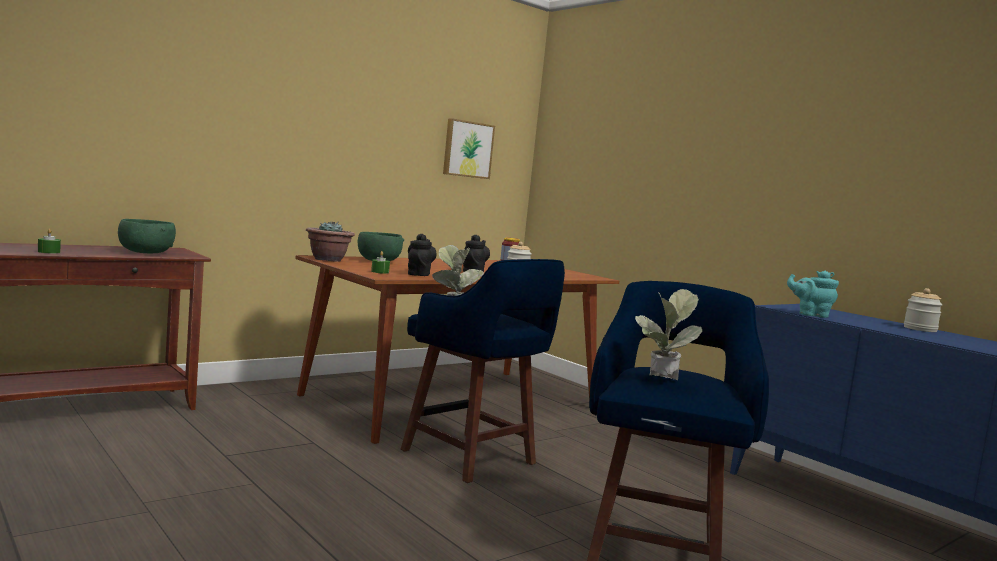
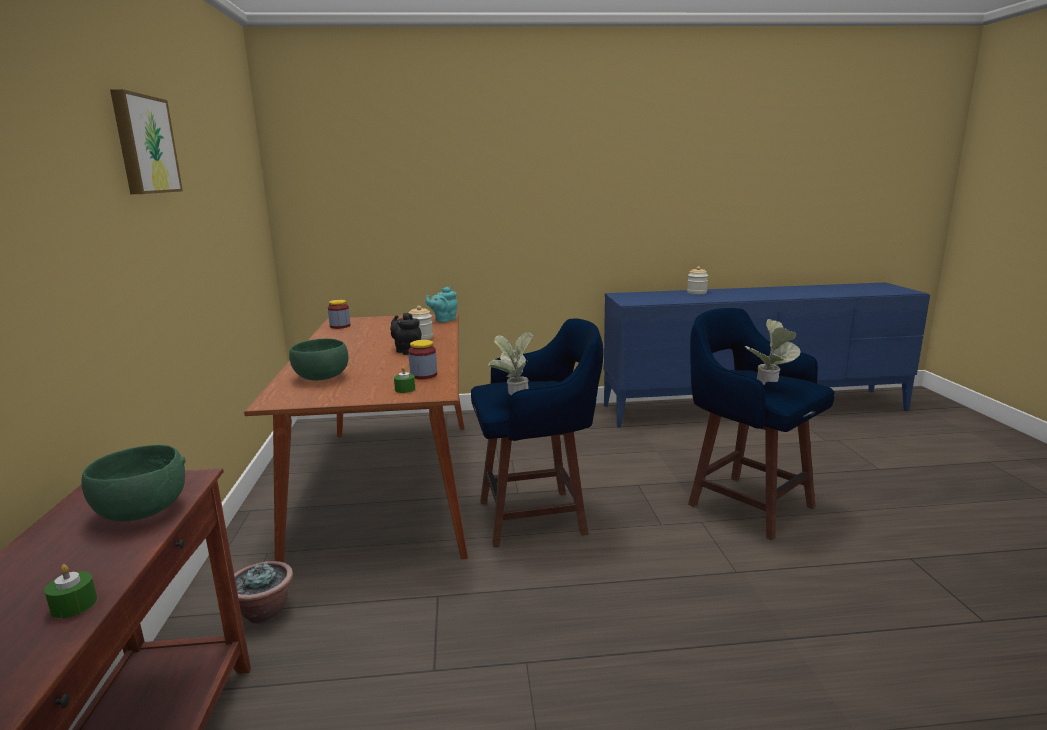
camera: 55 degrees left, 10 degrees up
(328, 260) = (300, 400): potted plant -> potted plant (264, 612)
(419, 274) = (423, 375): black teapot -> jar
(467, 149) = (238, 210): picture -> picture (143, 145)
(810, 314) = (656, 302): turquoise teapot -> turquoise teapot (444, 320)

